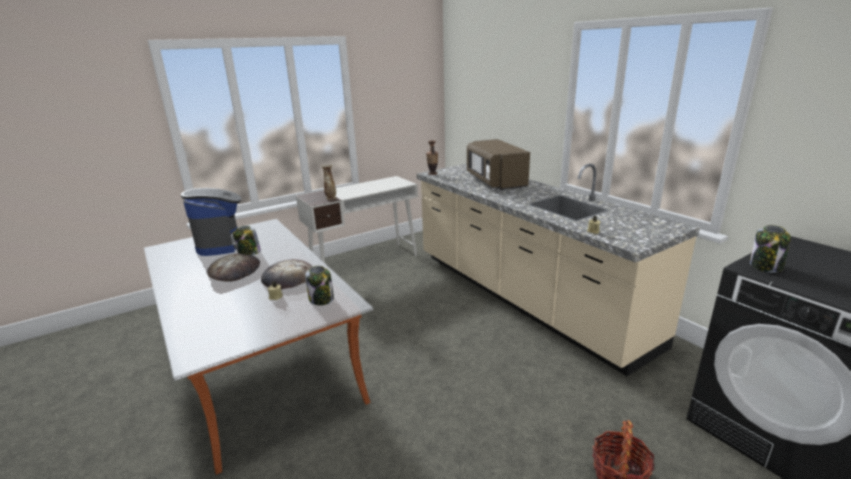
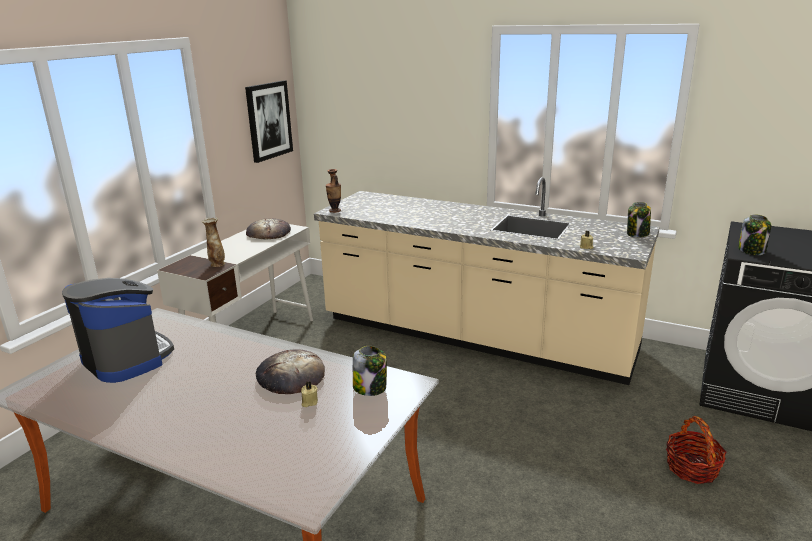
camera: 30 degrees left, 0 degrees up
(235, 270) = (201, 387): bread -> bread (268, 232)
(249, 254) = (189, 362): jar -> jar (637, 234)
(415, 102) = (268, 120): none -> picture
(495, 181) = (421, 210): brown microwave -> none

